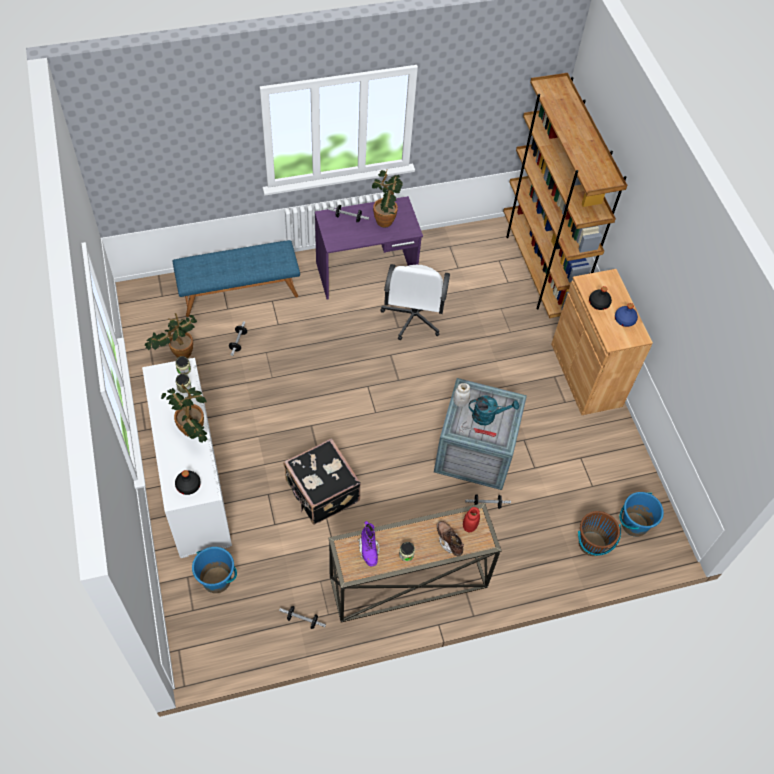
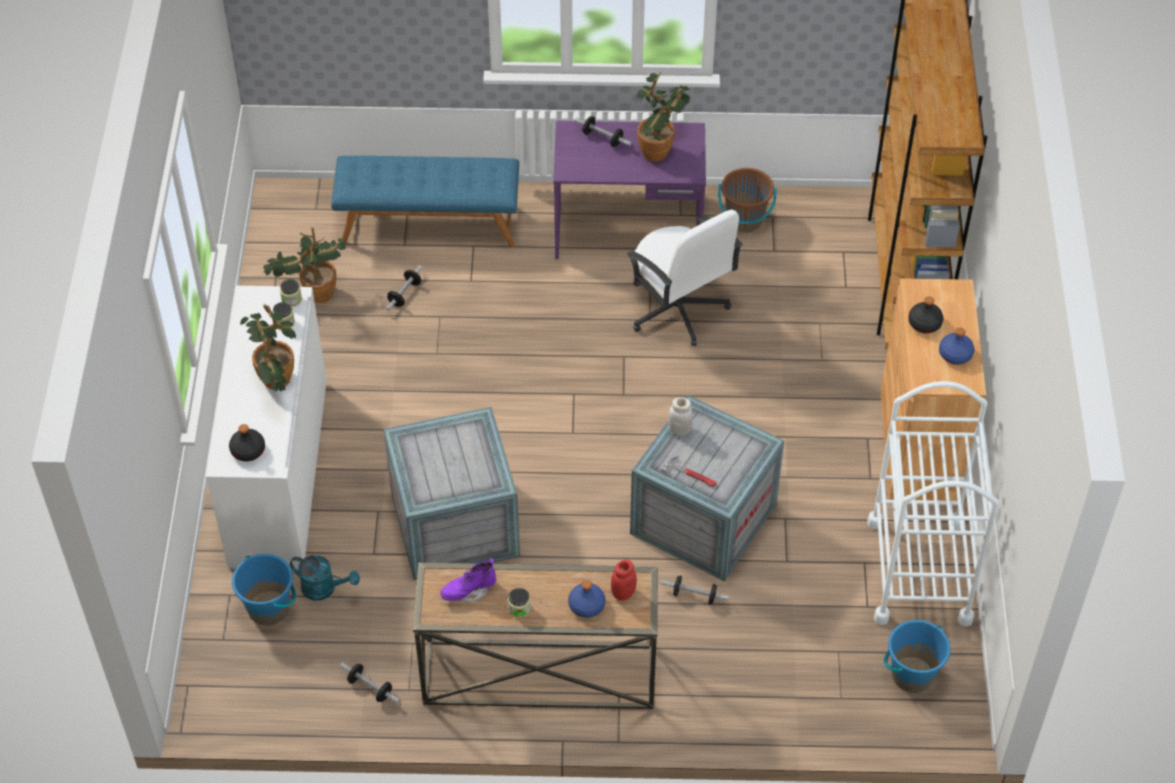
camera: 20 degrees right, 5 degrees down
(321, 492) = (455, 525): black suitcase -> crate
(369, 550) = (469, 591): purple boot -> purple boot turned 60 degrees clockwise
(413, 317) = (678, 309): white office chair -> white office chair turned 60 degrees counterclockwise
(449, 541) = (586, 606): brown boot -> blue bottle
(488, 416) = (714, 457): turquoise watering can -> turquoise watering can (324, 588)
(592, 544) = (835, 687): brown bucket -> brown bucket (744, 219)
(614, 455) = (919, 571): none -> white cart

